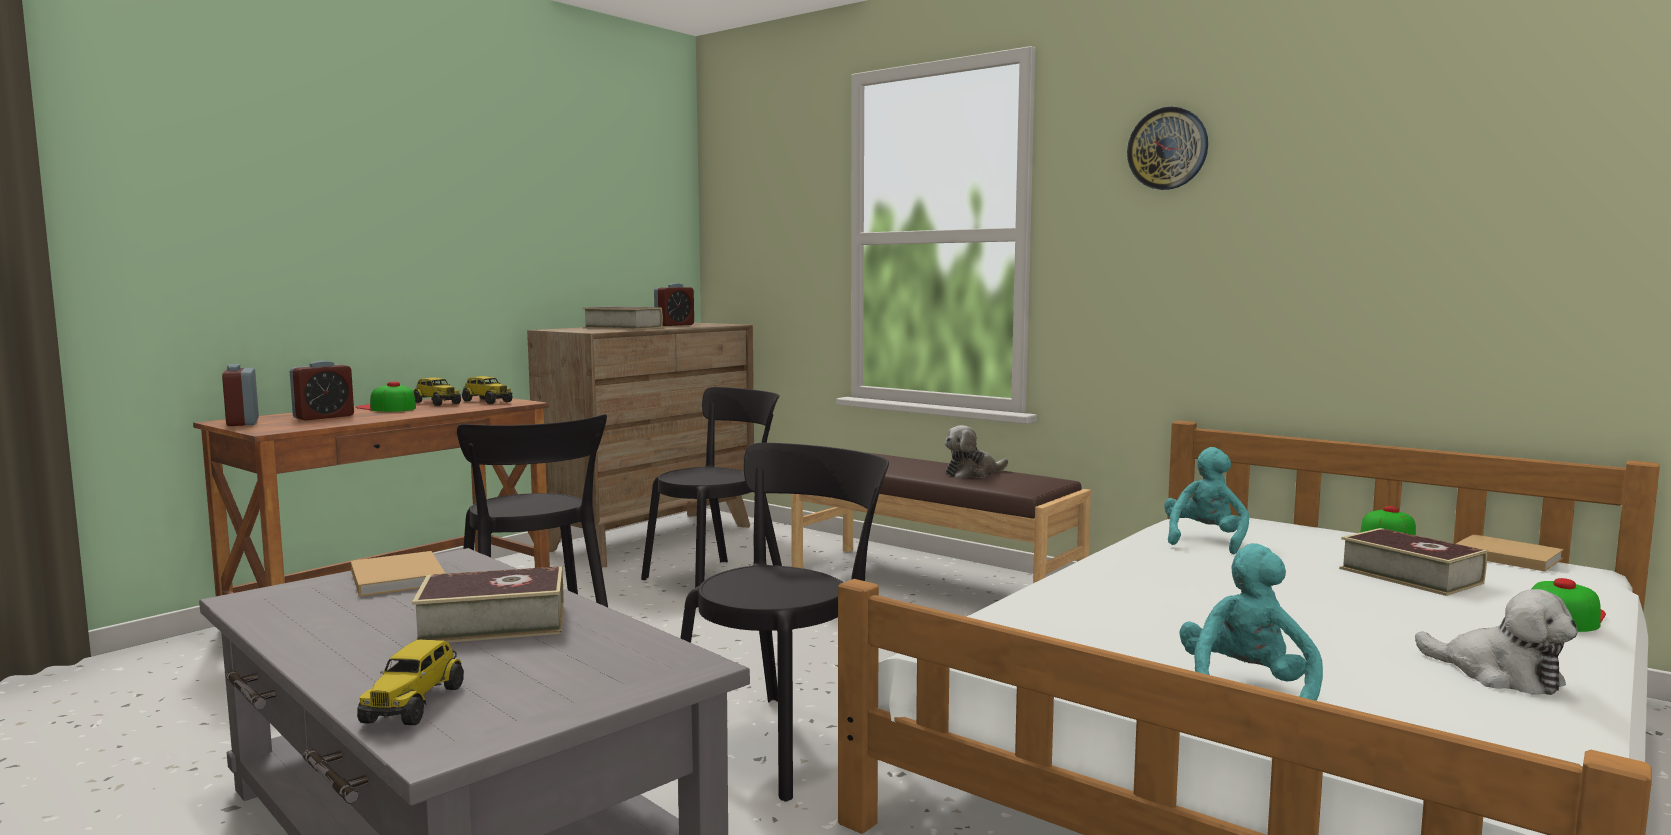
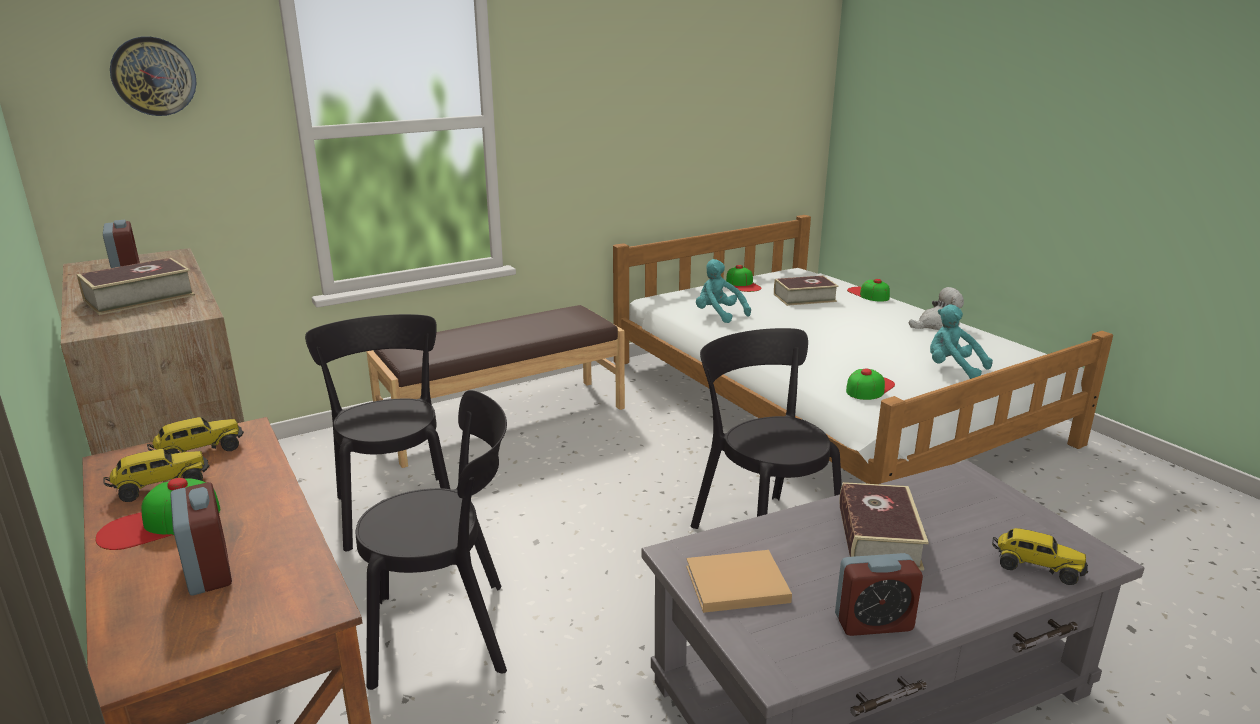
camera: 70 degrees left, 15 degrees up
(243, 422) = (181, 645): alarm clock -> alarm clock (873, 623)
(973, 473) = (527, 325): plush toy -> none
(1044, 633) = (869, 387): none -> cap
(1167, 148) = (594, 52): wall clock -> wall clock (153, 76)
(1503, 556) = (780, 275): beige book -> none

